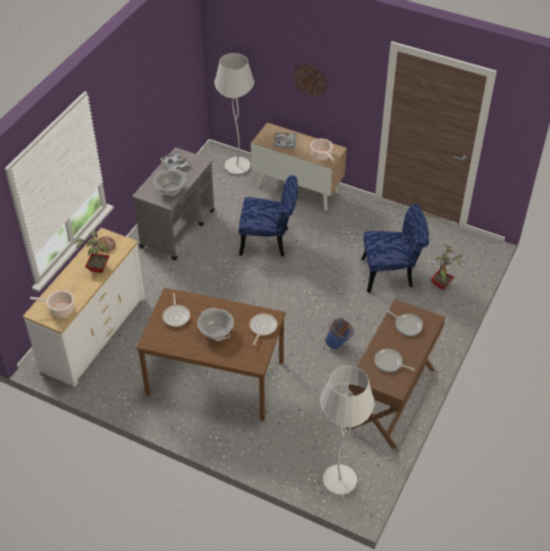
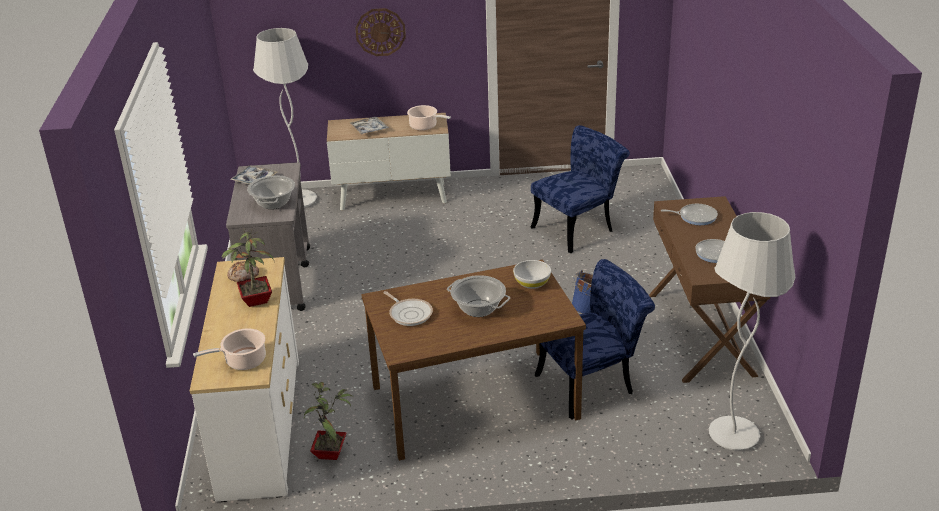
camera: 30 degrees left, 15 degrees down
(262, 327) = (532, 283): frying pan -> white bowl
(269, 241) = (407, 251): blue chair -> blue chair (592, 383)
(442, 285) = (641, 218): potted plant -> potted plant (331, 454)

